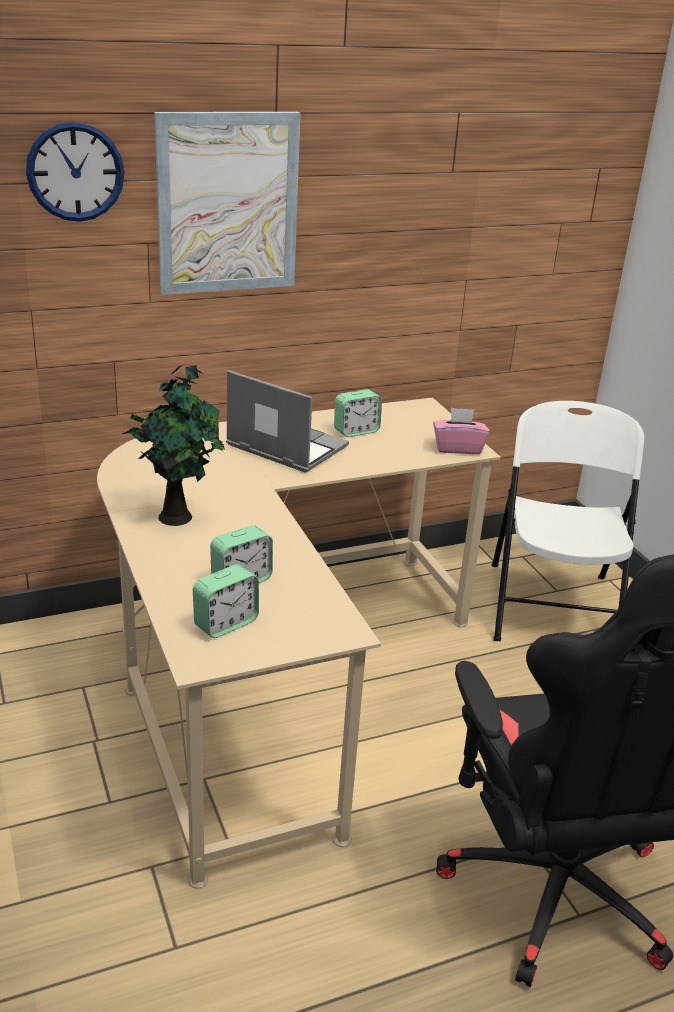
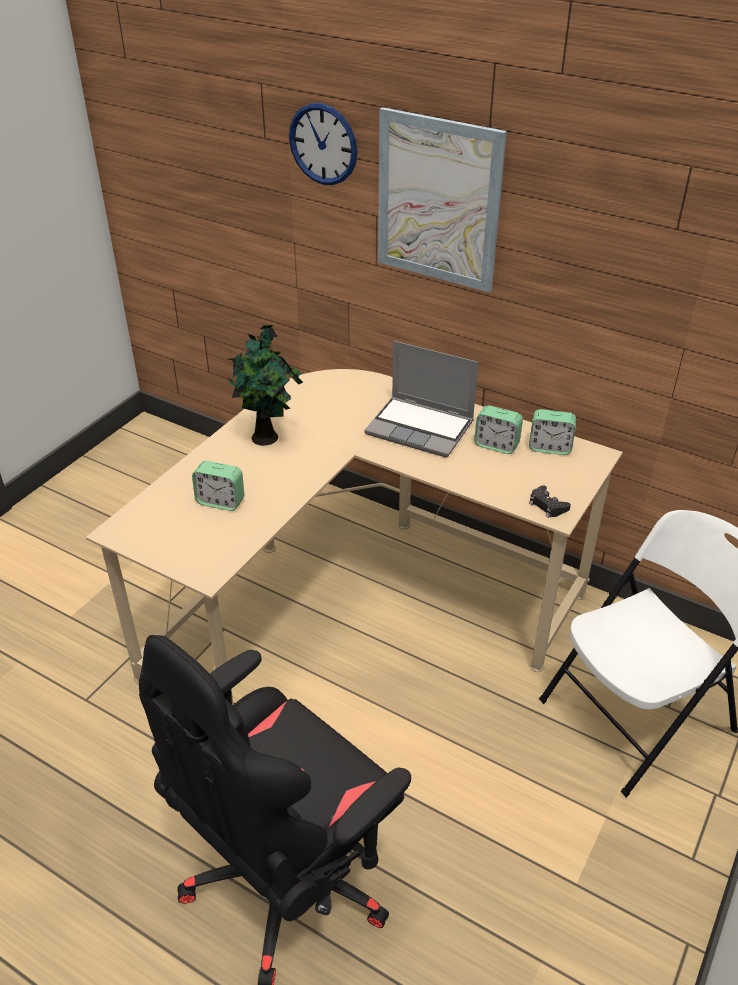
camera: 55 degrees right, 10 degrees up
(226, 623) = (165, 521): alarm clock -> alarm clock (550, 447)
(285, 446) = (421, 428): laptop -> laptop turned 120 degrees clockwise
(458, 448) = (547, 505): pink tissue box -> black game controller

